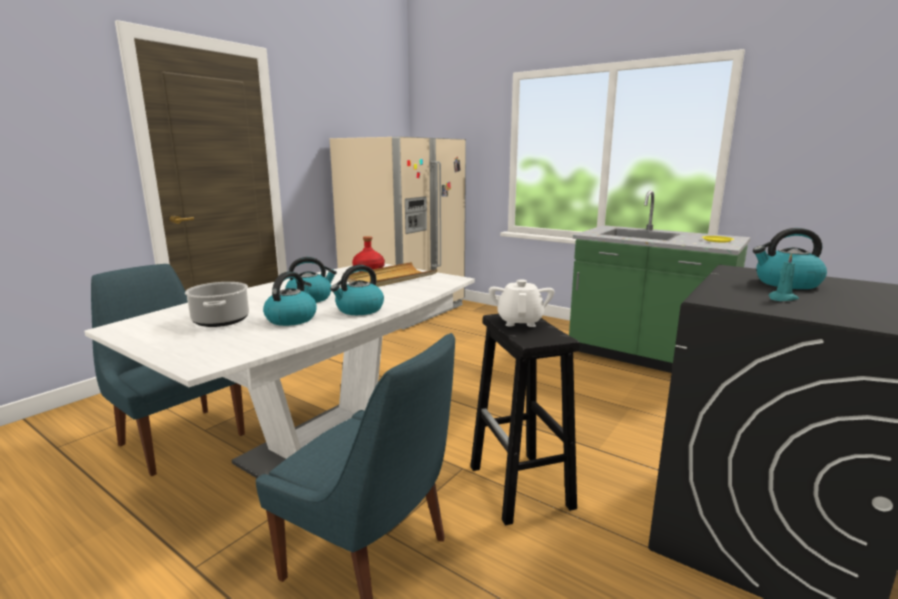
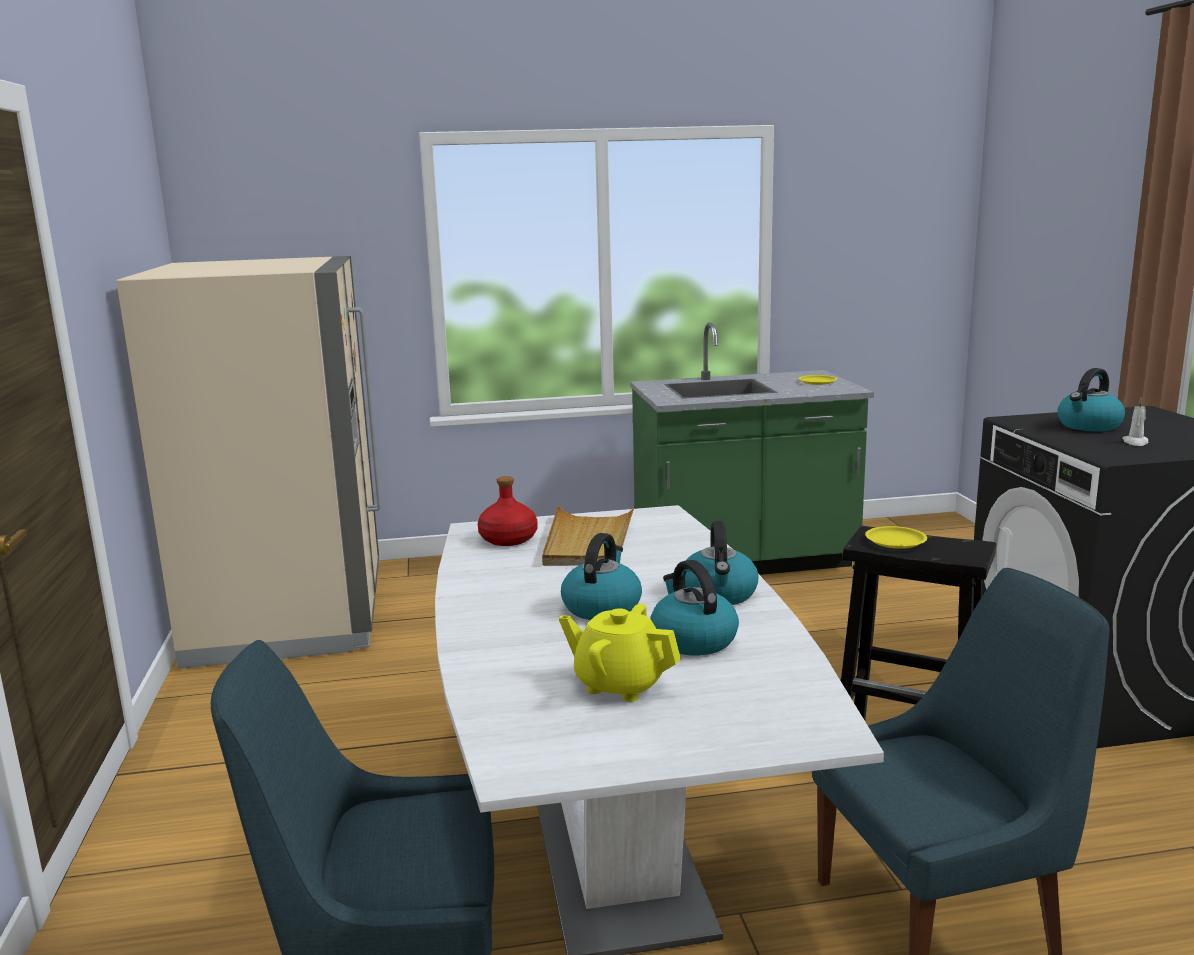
camera: 45 degrees left, 0 degrees up
(221, 320) = (620, 684): cooking pot -> yellow teapot
(520, 321) = (896, 541): white teapot -> yellow plate
(782, 298) = (1135, 442): turquoise candle -> white candle

